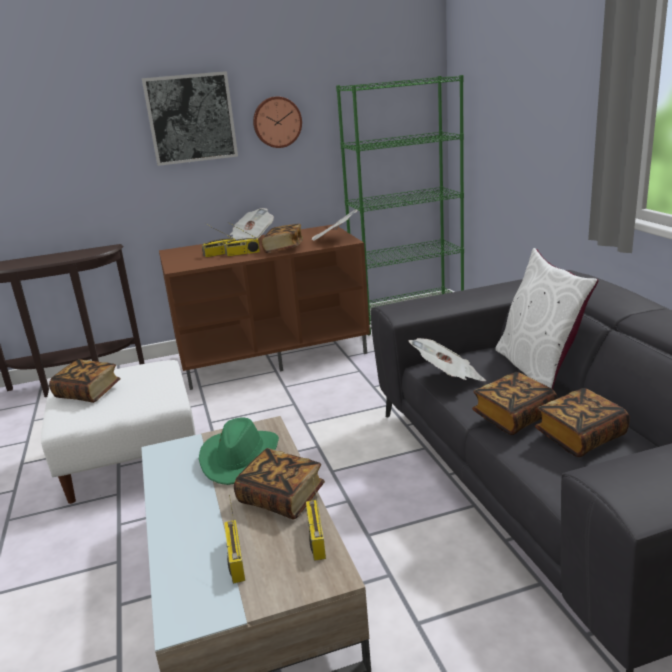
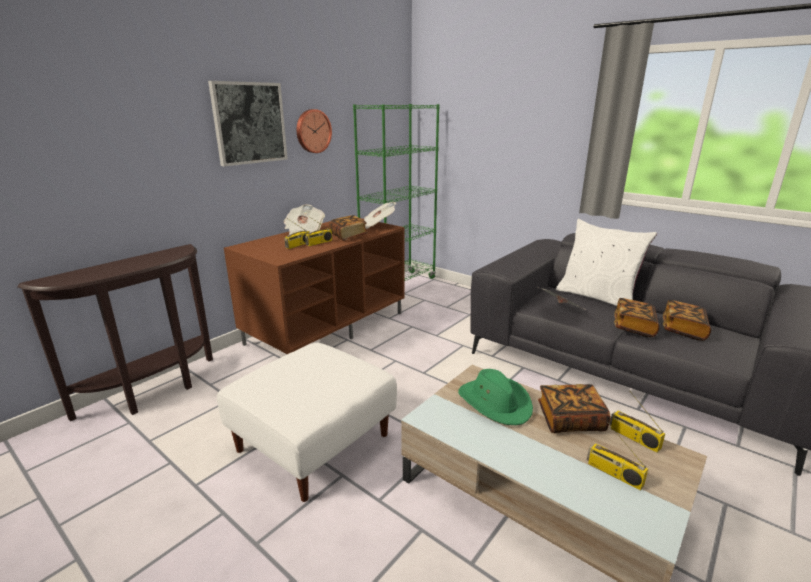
camera: 35 degrees left, 0 degrees up
(88, 393) = (285, 388): book -> none

